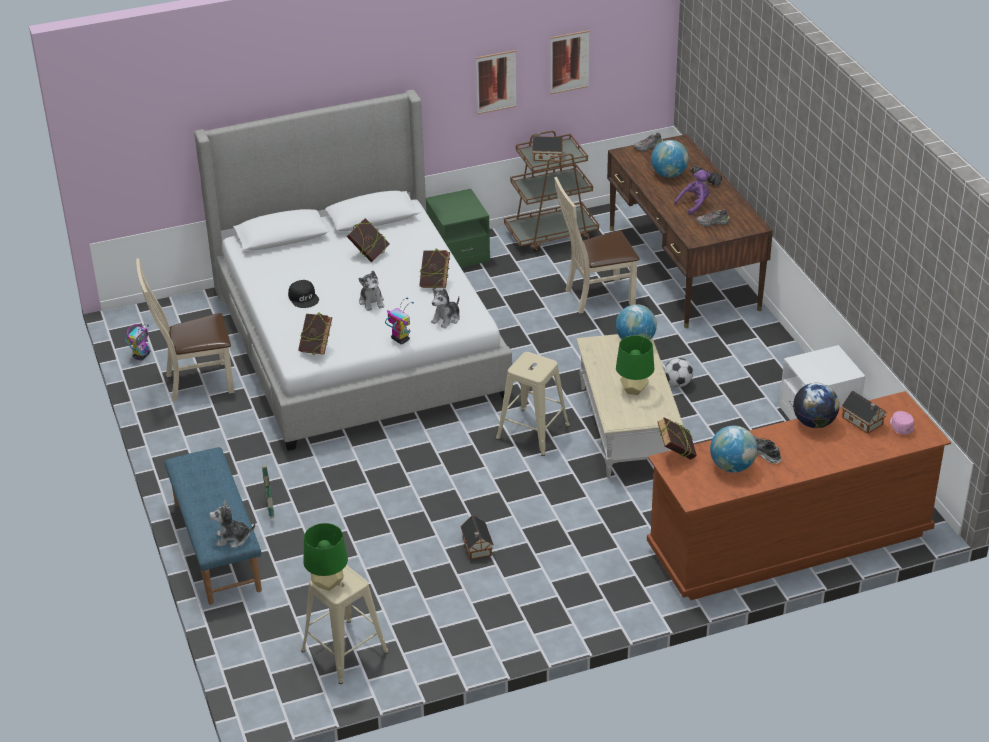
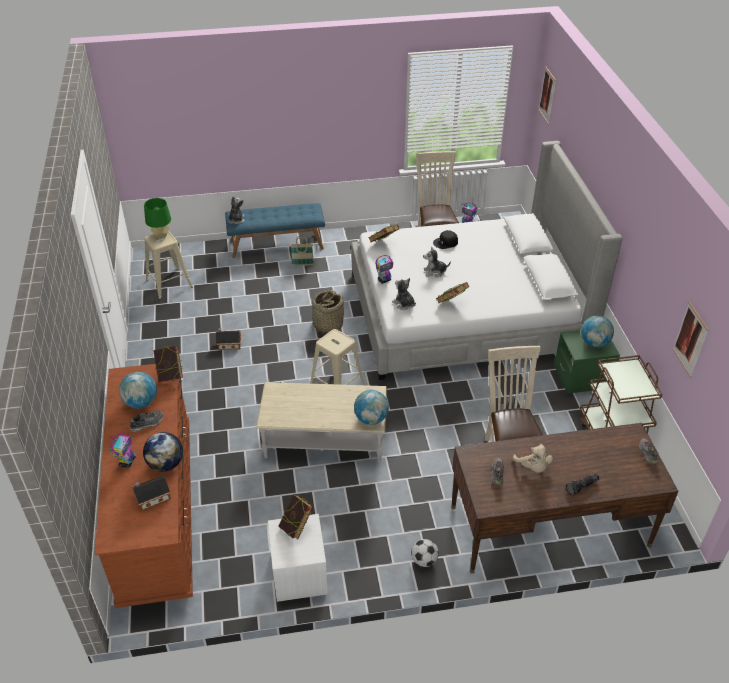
camera: 100 degrees right, 5 degrees up
(369, 255) = (497, 276): book -> book (296, 527)
(410, 459) = (327, 325): none -> basket
(496, 82) = (656, 294): picture -> picture (547, 95)
(546, 156) = (625, 376): toy house -> none
(634, 390) = (307, 406): green table lamp -> none
(669, 174) = (592, 459): globe -> globe (594, 343)
(678, 384) = (372, 483): football -> football (424, 560)
(694, 204) = (533, 467): purple plush toy -> beige plush toy
(825, 452) = (127, 462): none -> toy robot
(900, 426) = (132, 522): pink cap -> none

